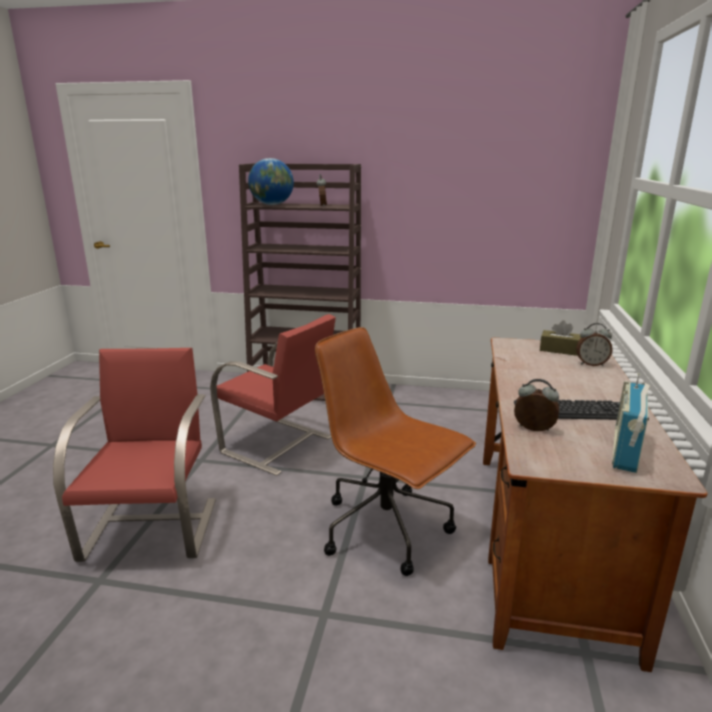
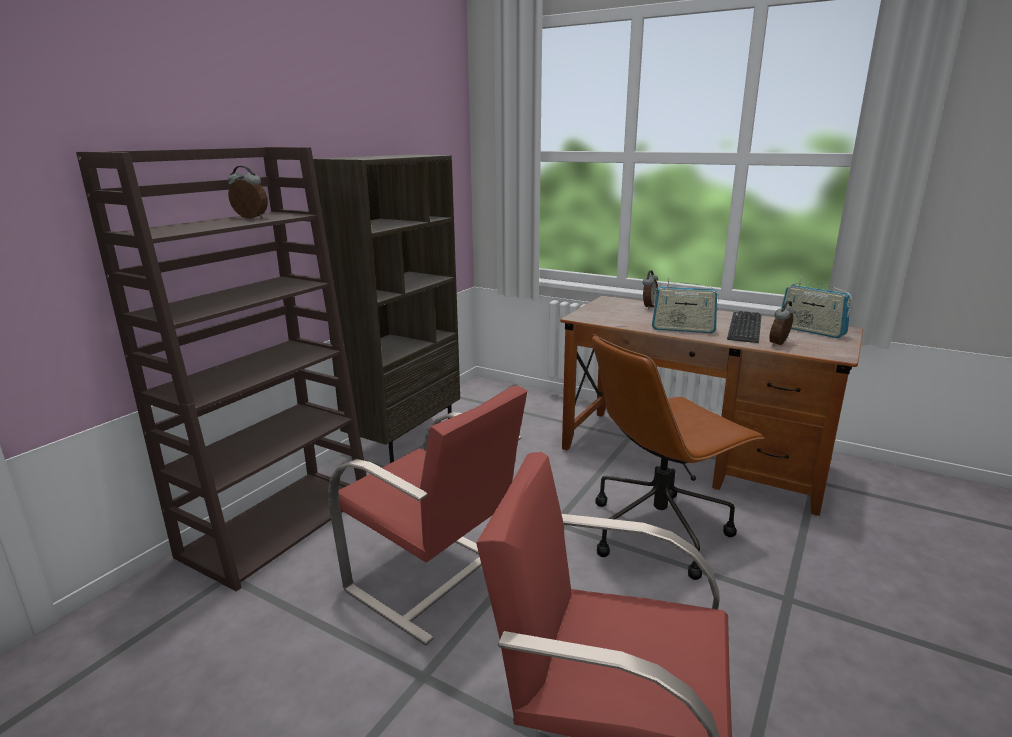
camera: 70 degrees left, 0 degrees up
(272, 205) = (172, 229): globe -> none
(278, 445) = (434, 580): red chair -> red chair turned 75 degrees clockwise
(431, 398) = (405, 440): none -> brown bookcase
(525, 382) = (683, 329): none -> radio
(559, 350) = (610, 307): brown tissue box -> none

